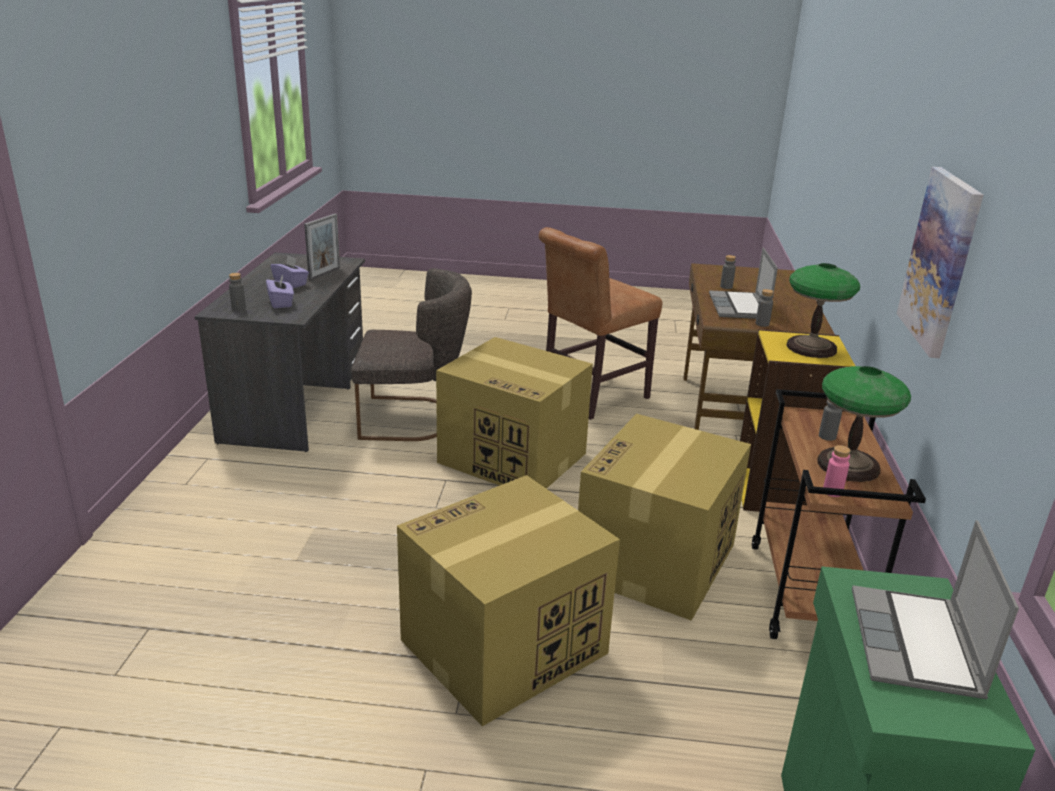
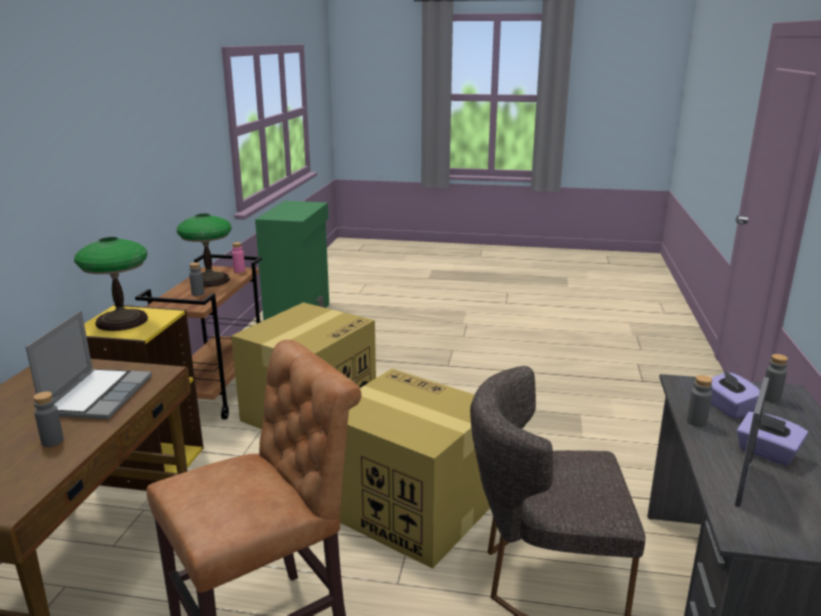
camera: 175 degrees left, 5 degrees down
(502, 648) = (428, 370): cardboard box -> none
(762, 324) = (110, 368): grey bottle -> grey bottle (696, 422)
(917, 645) = (292, 210): laptop -> none
(940, 260) = (140, 154): picture -> none

